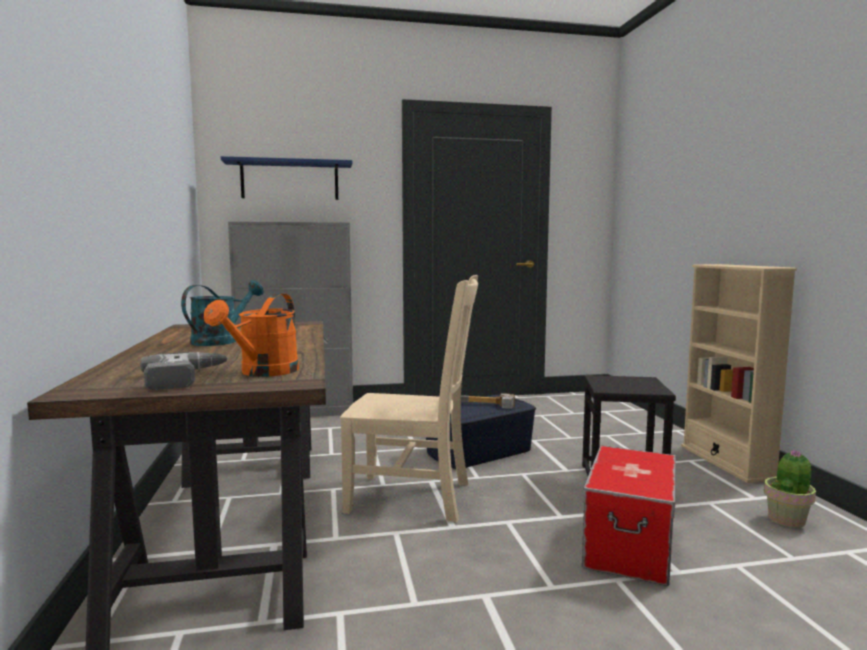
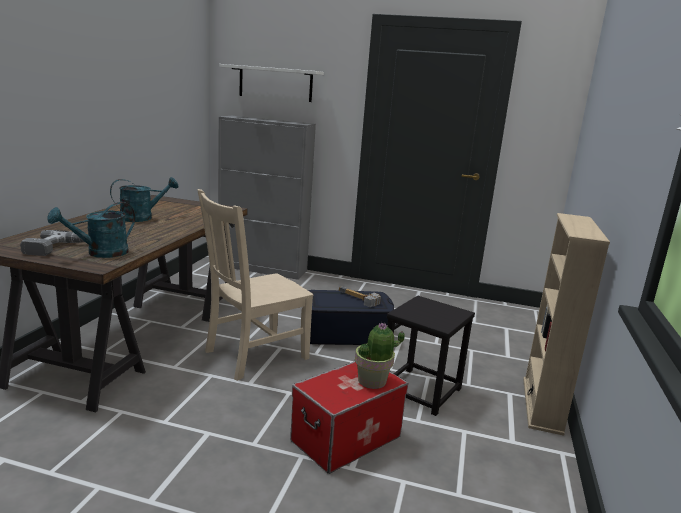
camera: 25 degrees right, 10 degrees up
(263, 373) = (100, 253): orange watering can -> turquoise watering can
(290, 180) = (275, 83): blue shelf -> white shelf
(414, 497) = (253, 355): beige chair -> beige chair turned 105 degrees clockwise
(787, 520) = (508, 467): potted plant -> potted plant (373, 381)

